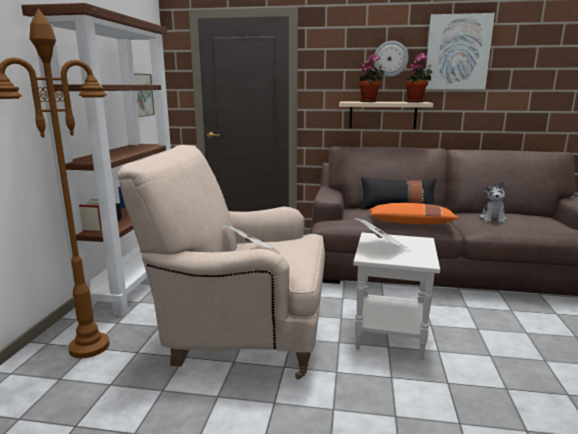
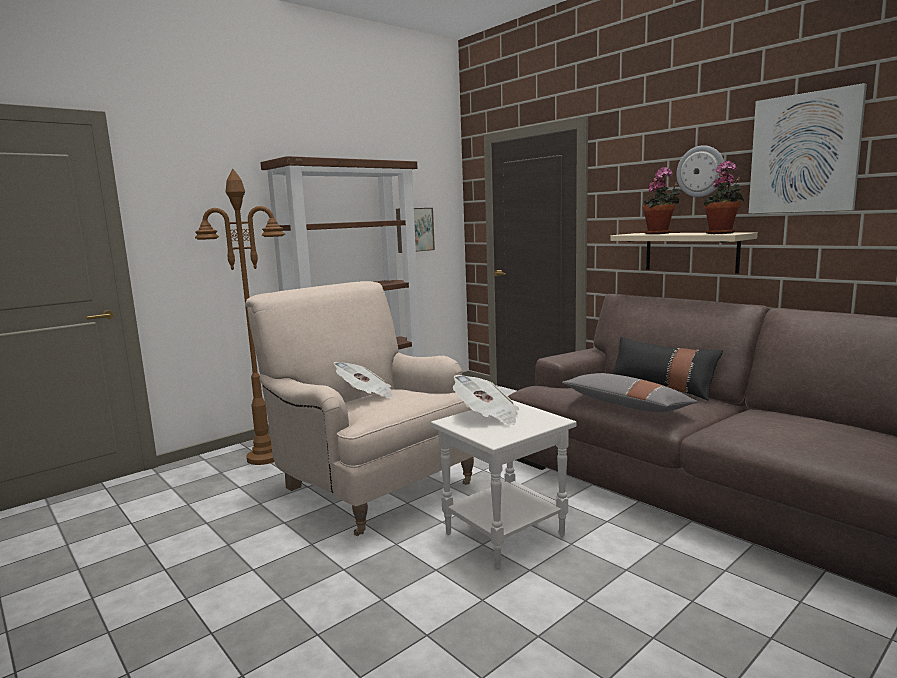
camera: 40 degrees right, 5 degrees down
(411, 223) = (626, 405): orange pillow -> grey pillow
(493, 219) = (771, 424): plush toy -> none

